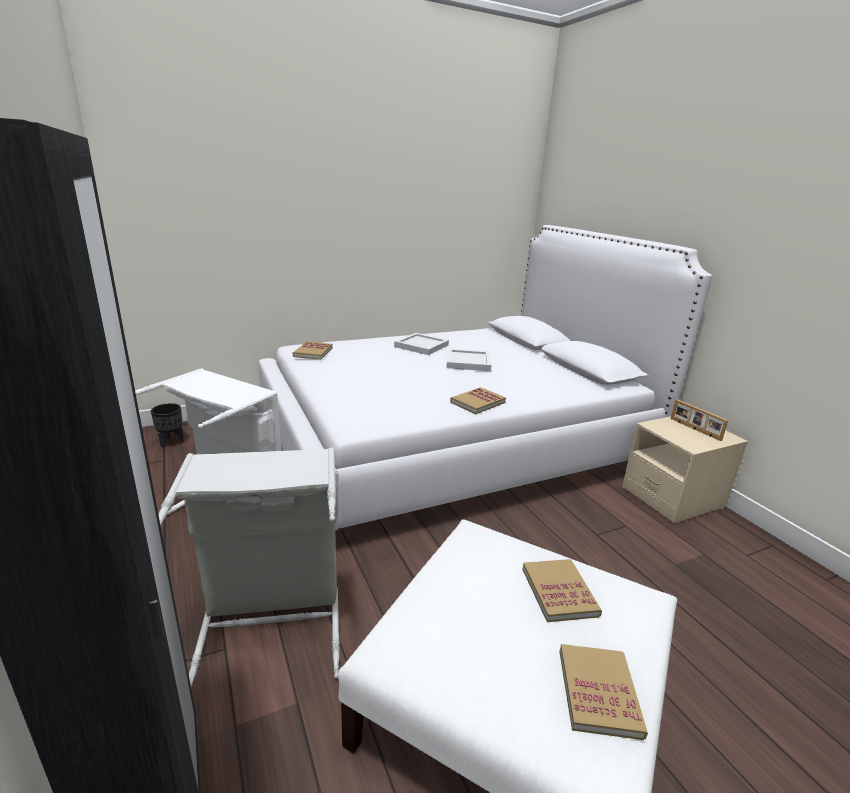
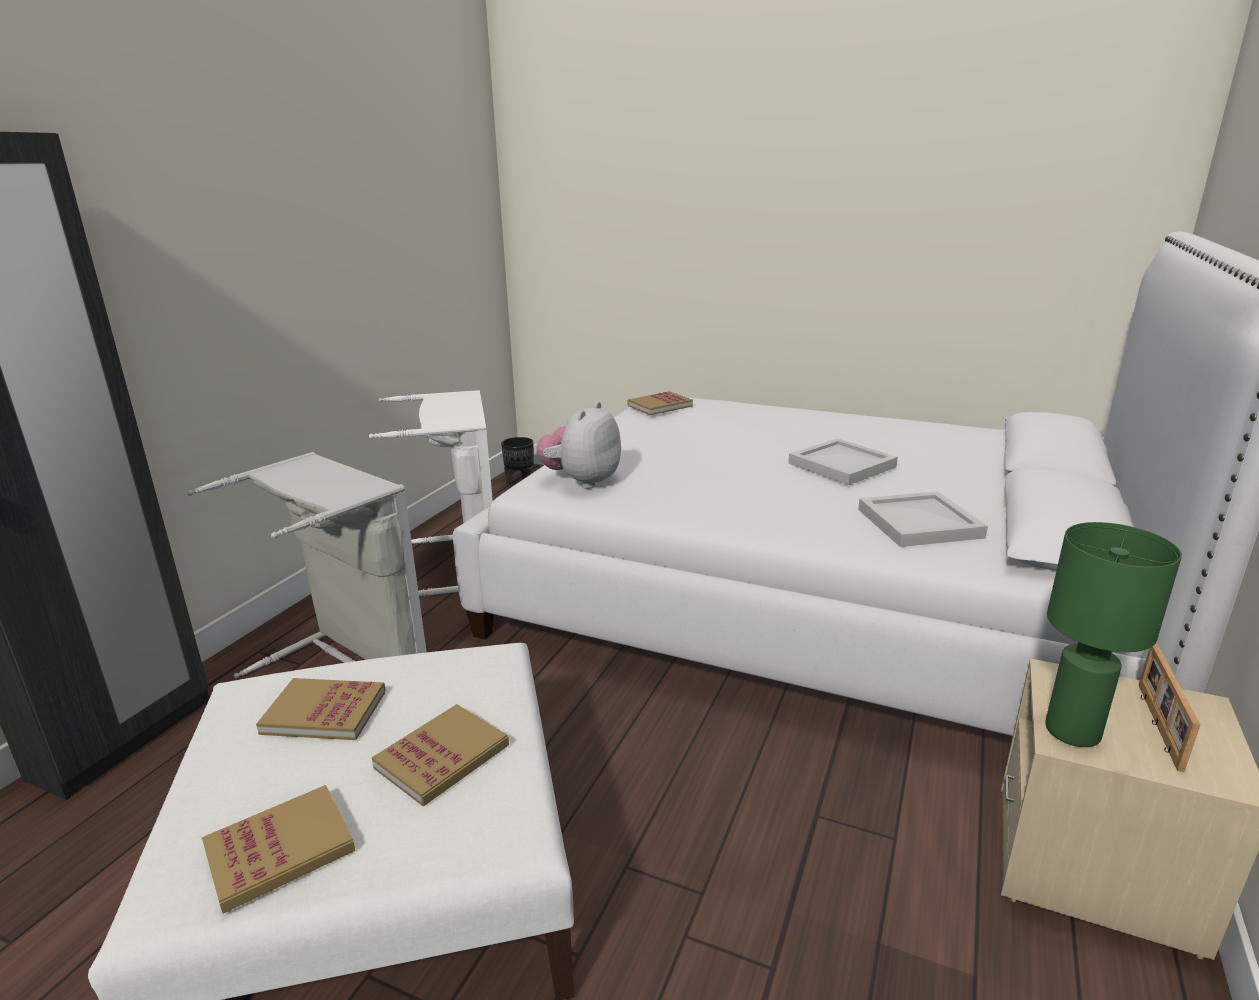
camera: 50 degrees right, 0 degrees up
(371, 411) = (582, 481): none -> plush toy
(422, 346) = (823, 429): white tray -> white tray (921, 523)
(477, 402) = (728, 514): book -> book (324, 712)
(686, 442) = (1071, 730): none -> green table lamp

